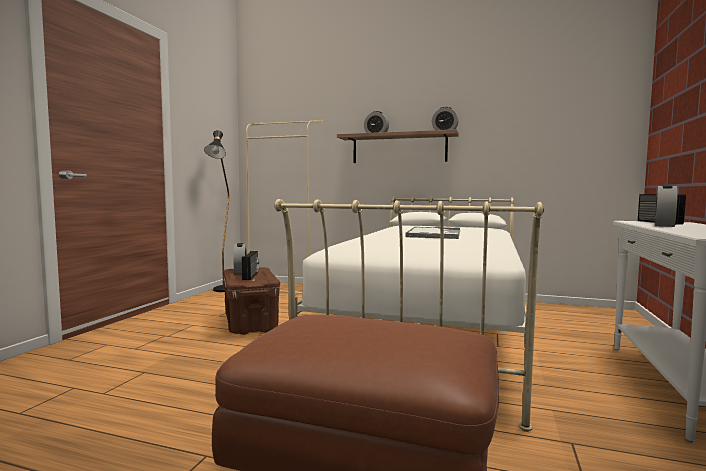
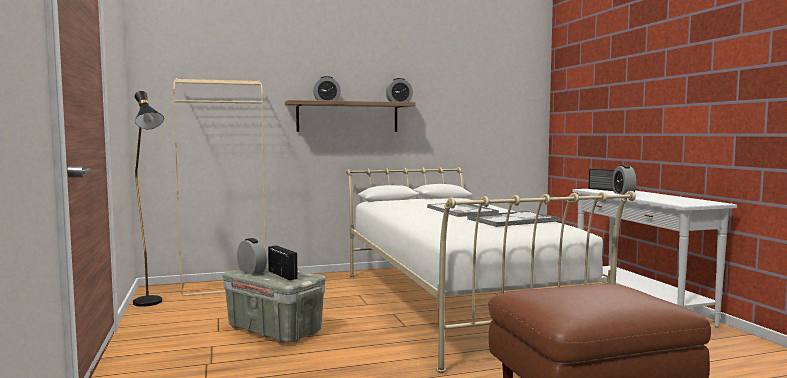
camera: 35 degrees left, 0 degrees up
(250, 323) = (273, 330): brown storage box -> grey storage box
(449, 243) = (513, 220): none -> tray

